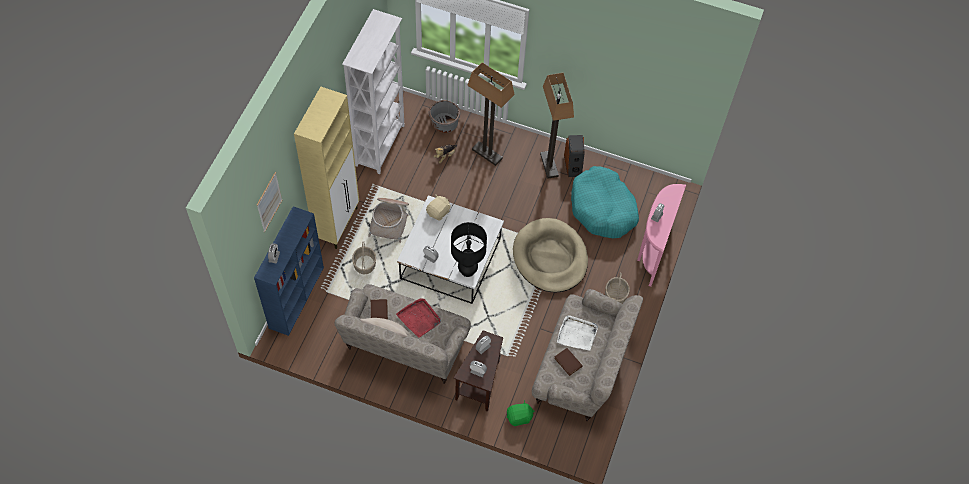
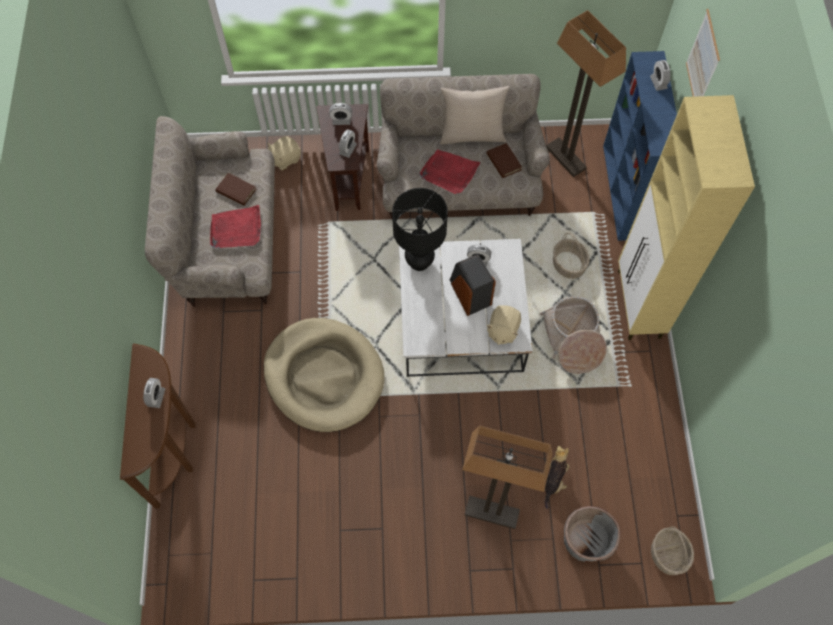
camera: 160 degrees right, 5 degrees up
(381, 145) = (659, 456): white bookcase -> none
(519, 417) = (284, 159): green plush toy -> beige plush toy
(549, 165) = (385, 535): floor lamp -> floor lamp (565, 158)
(573, 165) = (346, 552): speaker -> speaker (469, 293)
(577, 334) = (236, 229): white tray -> red tray
(603, 209) = (273, 490): turquoise dog bed -> none
(616, 295) = (211, 357): basket -> basket (667, 554)
(652, 252) = (176, 447): pink console table -> brown console table

